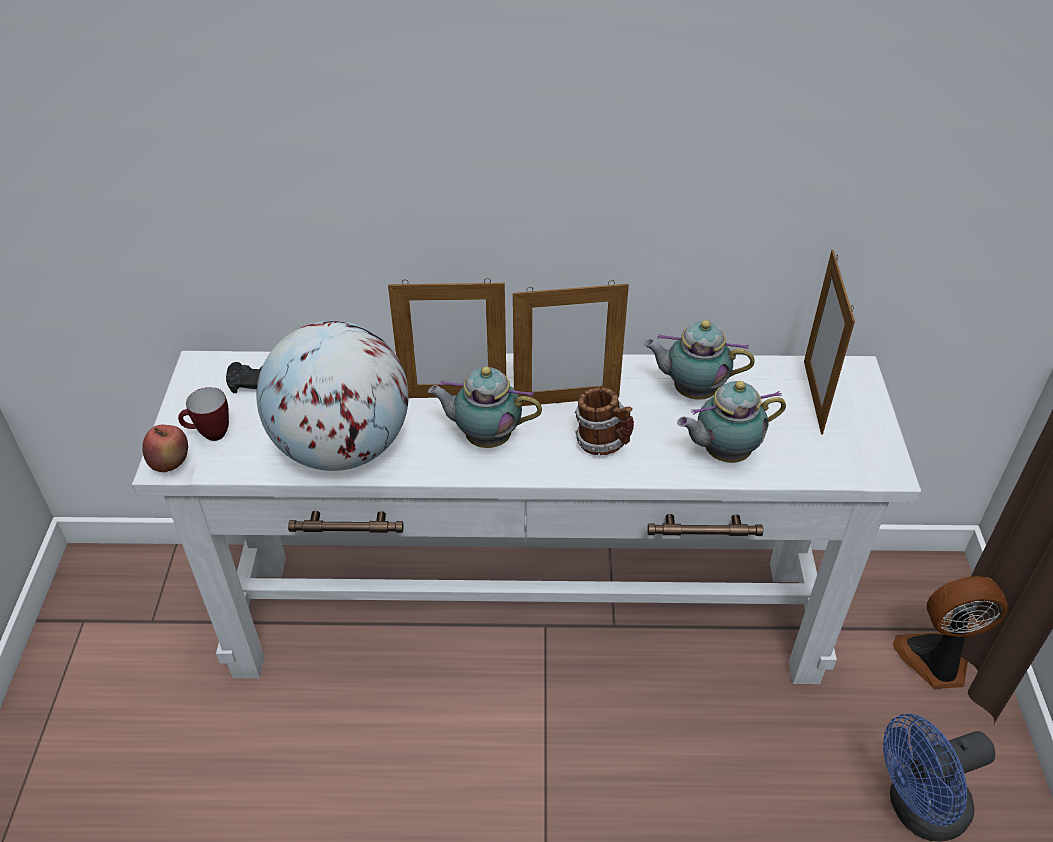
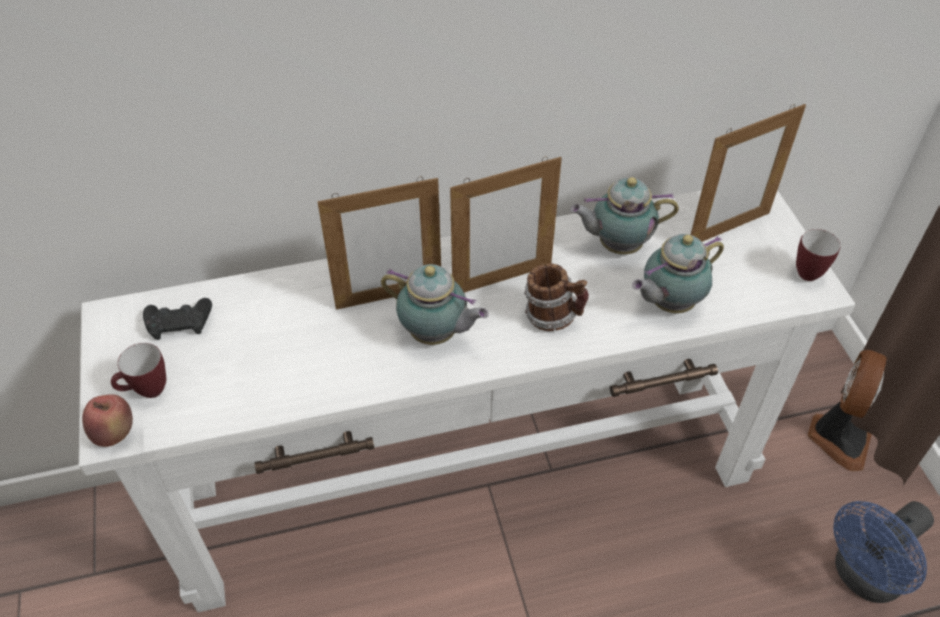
camera: 15 degrees left, 5 degrees up
(342, 448) = (294, 376): globe -> none
(485, 438) = (435, 335): teapot -> teapot turned 150 degrees counterclockwise
(813, 396) = (728, 229): picture frame -> picture frame turned 105 degrees counterclockwise
(878, 449) = (805, 270): none -> mug
(936, 661) = (838, 436): fan -> fan turned 135 degrees clockwise

